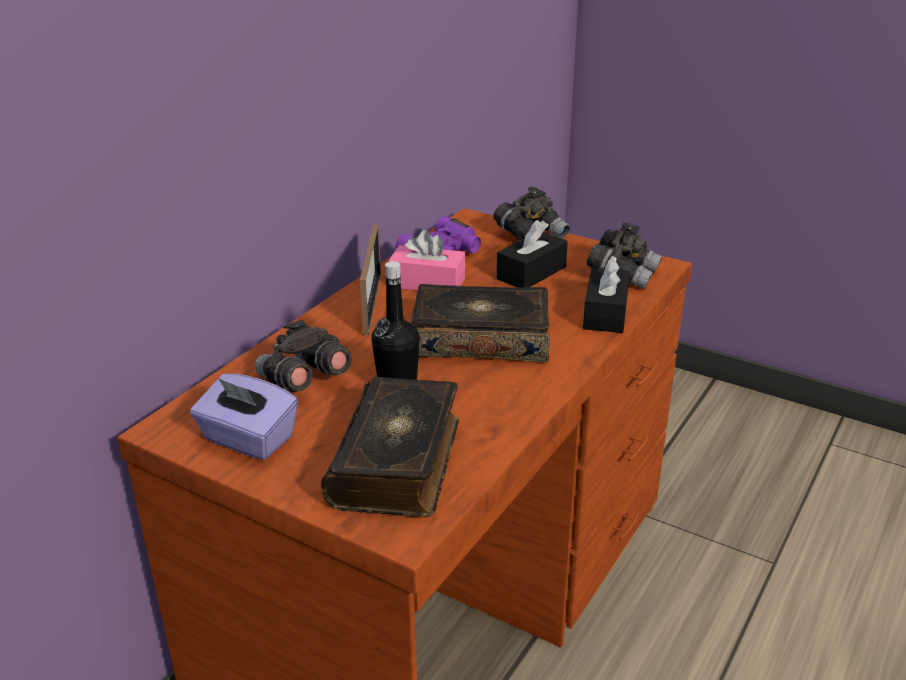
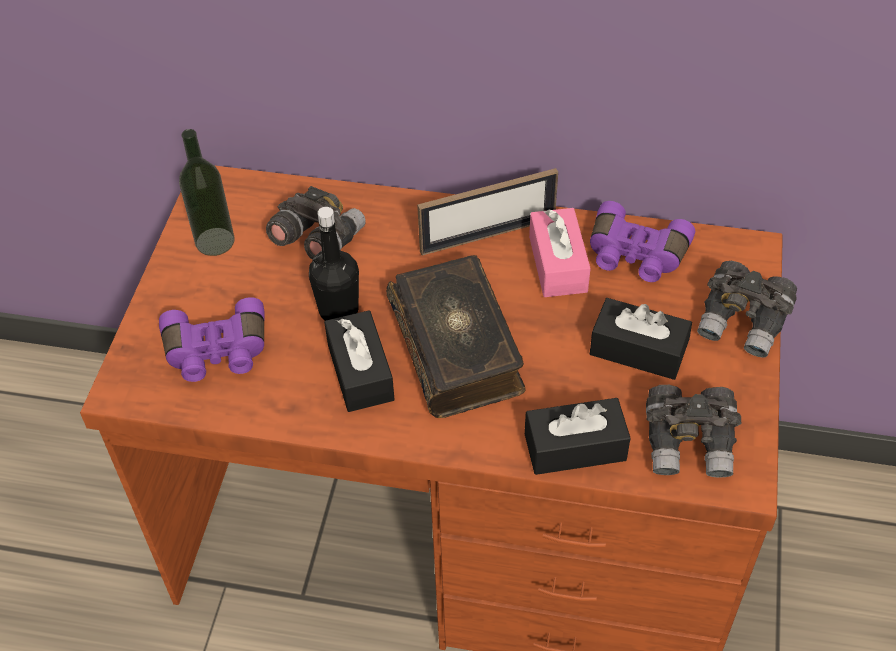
camera: 70 degrees right, 20 degrees up
(248, 440) = (215, 241): purple tissue box -> bottle
(399, 462) = (217, 353): book -> purple binoculars
(476, 387) = (360, 372): none -> black tissue box

